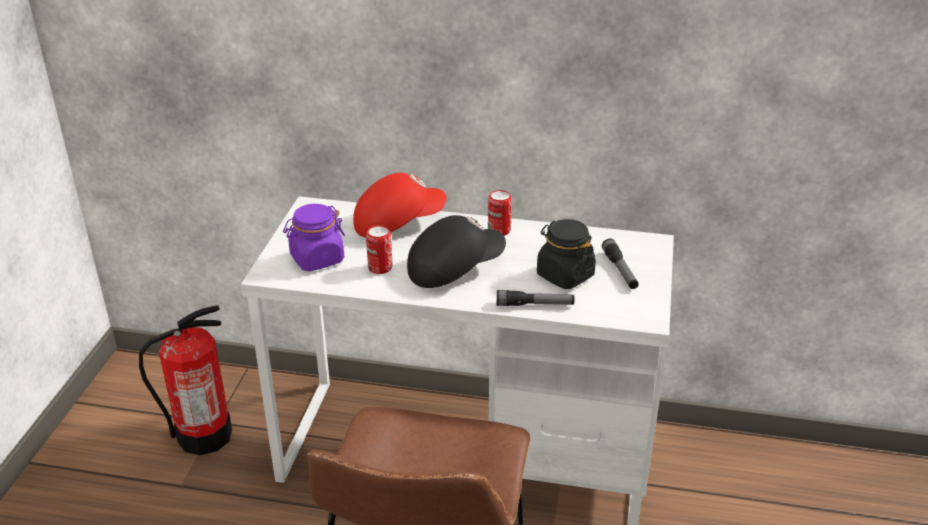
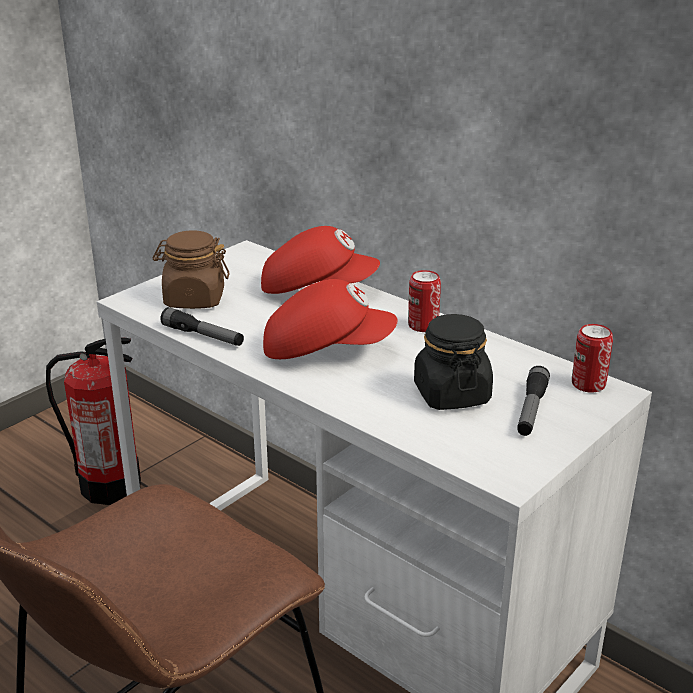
camera: 30 degrees right, 5 degrees down
(317, 259) = (194, 299): purple jar -> brown jar
(380, 268) = (247, 325): can -> can (588, 384)
(454, 268) = (326, 349): black cap -> red cap
(534, 305) = (377, 414): flashlight -> flashlight (203, 336)

